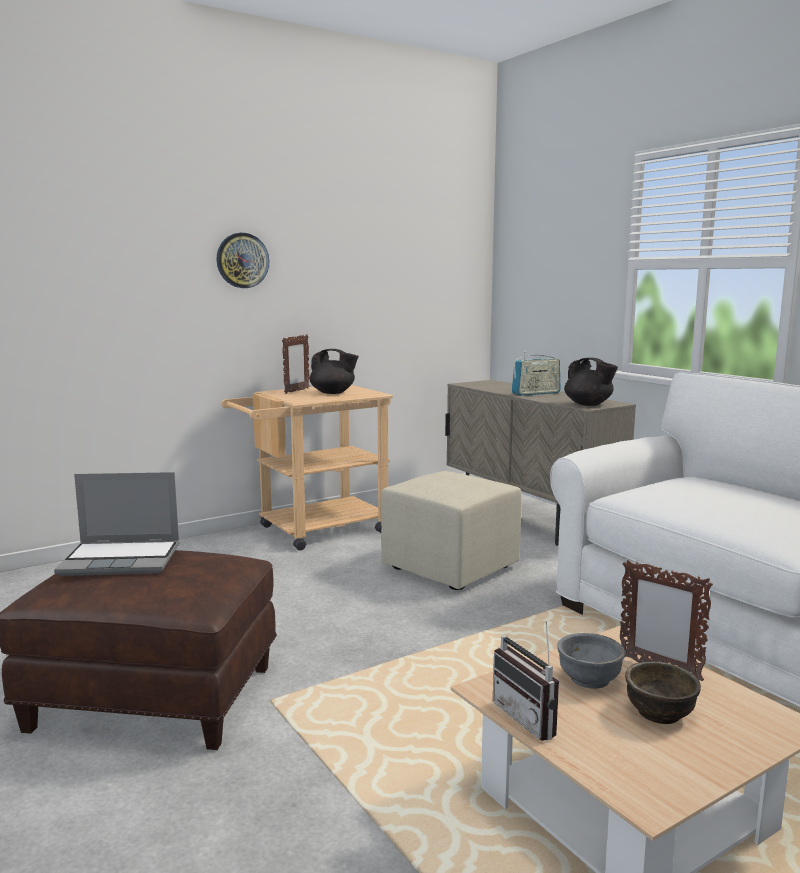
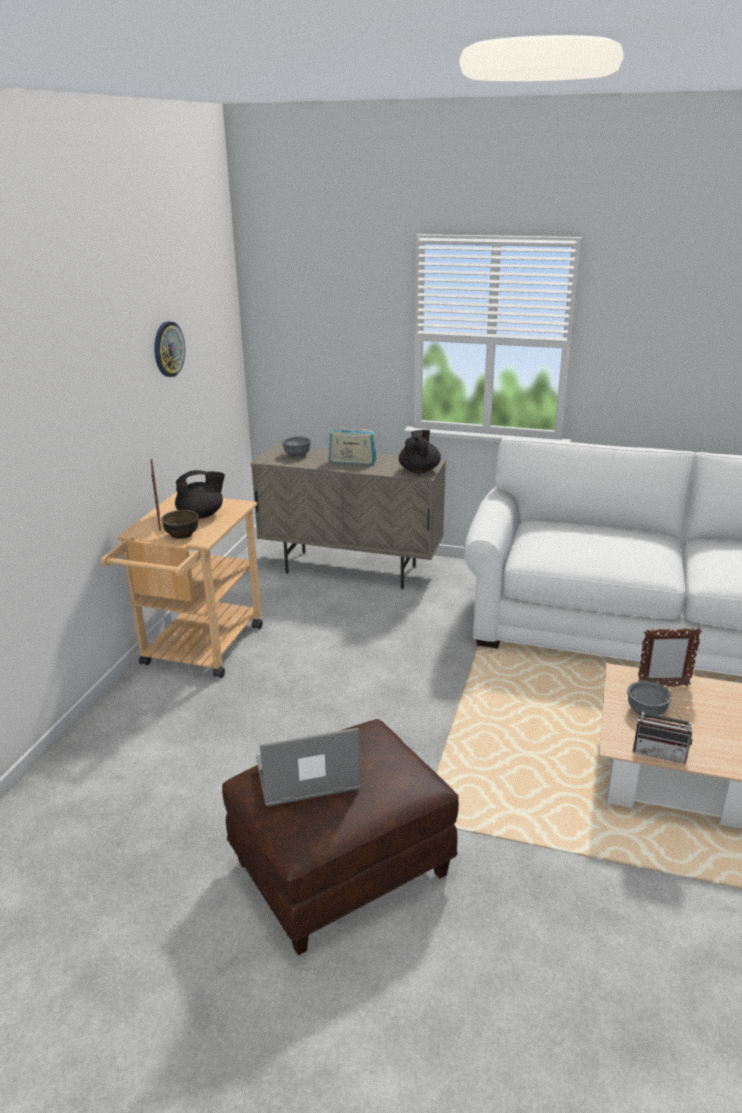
camera: 40 degrees left, 15 degrees up
(123, 560) = (306, 777): laptop -> laptop turned 150 degrees counterclockwise
(242, 260) = (83, 397): wall clock -> wall clock (168, 349)
(452, 568) = (365, 643): beige ottoman -> none
(496, 385) = (297, 455): none -> grey bowl
(536, 393) = (352, 462): radio -> radio turned 75 degrees clockwise
(588, 404) = (419, 470): black teapot -> black teapot turned 90 degrees counterclockwise
(659, 712) = (698, 715): brown bowl -> brown bowl (182, 534)

